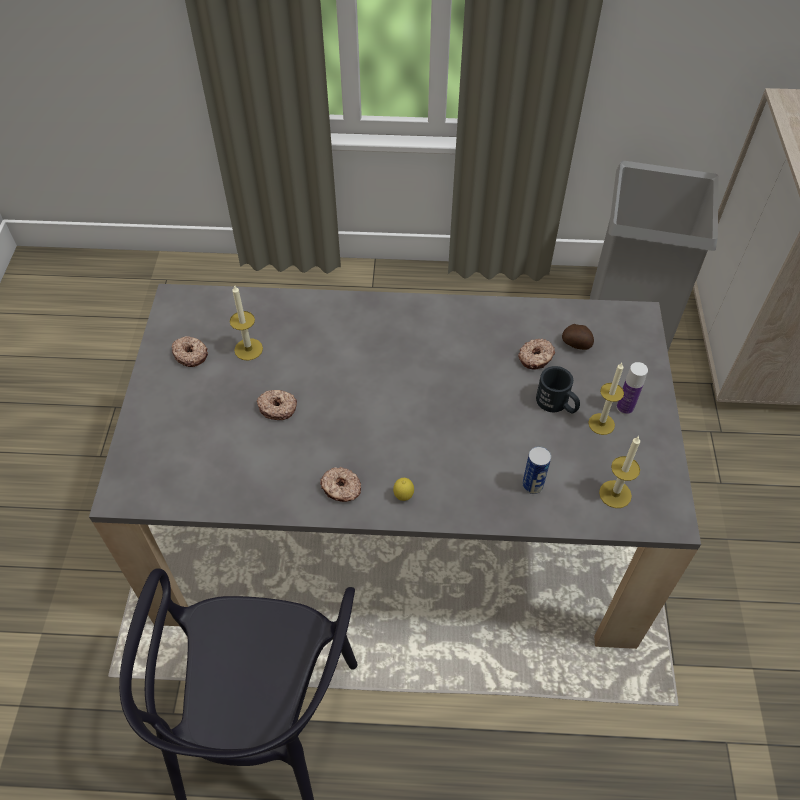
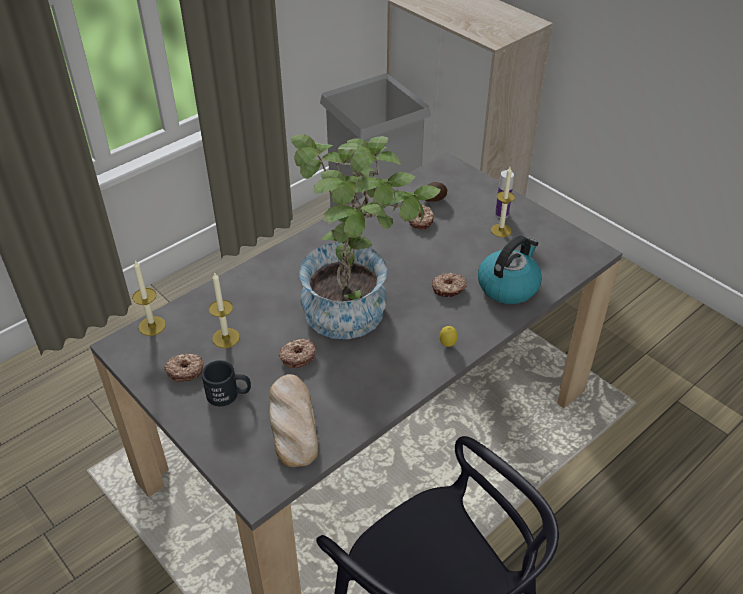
camera: 45 degrees left, 10 degrees down
(207, 460) = (292, 422): none -> bread
(341, 489) = (405, 369): donut -> donut (448, 289)
(374, 401) = (357, 308): none -> potted plant
(532, 485) = (508, 286): can -> kettle
(557, 404) = (465, 236): black mug -> black mug (229, 394)
(615, 494) = (554, 259): candle -> candle (152, 326)

